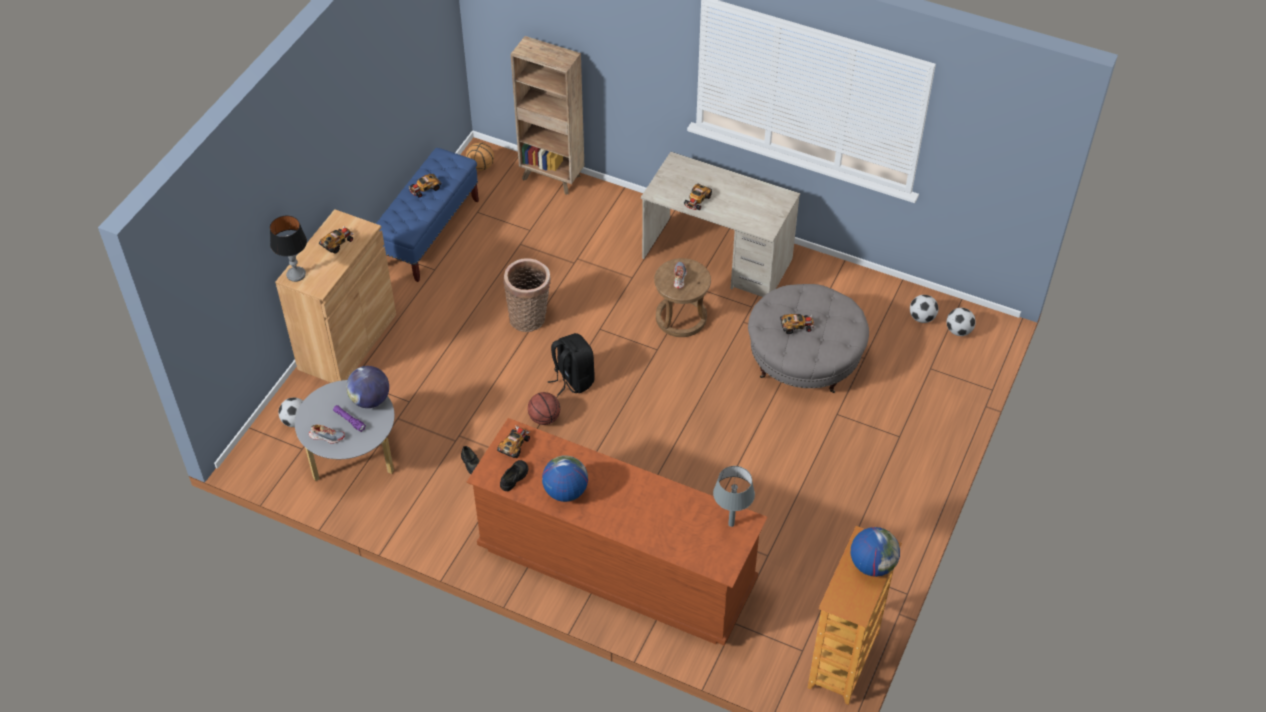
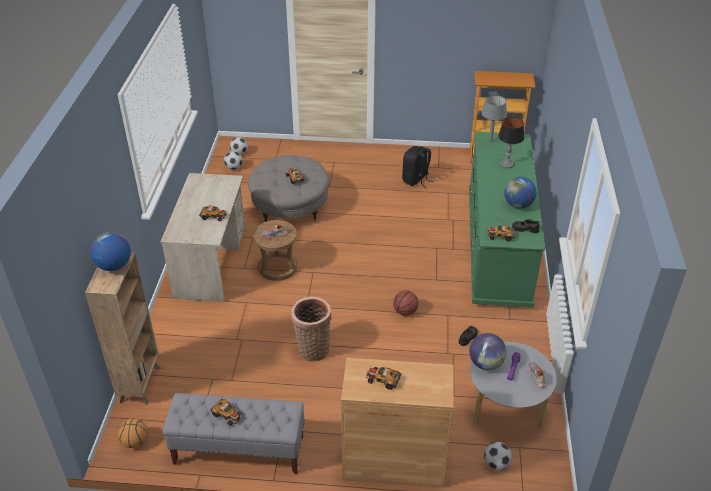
camera: 110 degrees left, 10 degrees down
(296, 274) = (437, 394): table lamp -> table lamp (507, 164)
(429, 233) = (239, 450): blue bench -> grey bench
(572, 379) = (362, 307): black backpack -> black backpack (416, 180)
(617, 565) = (497, 247): brown dresser -> green dresser
(872, 564) = (495, 76): globe -> globe (114, 266)

